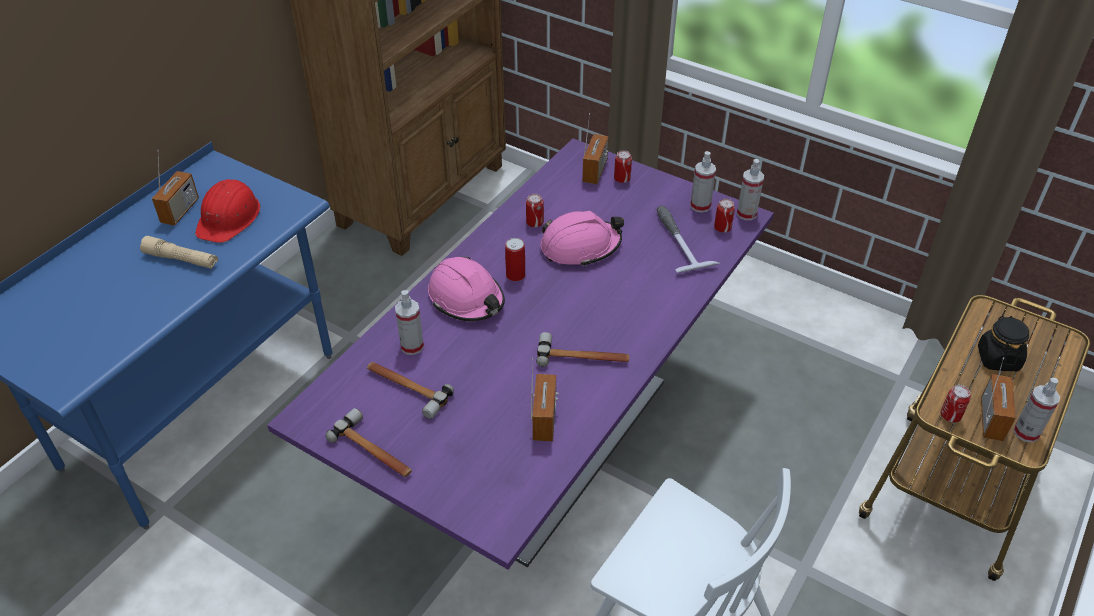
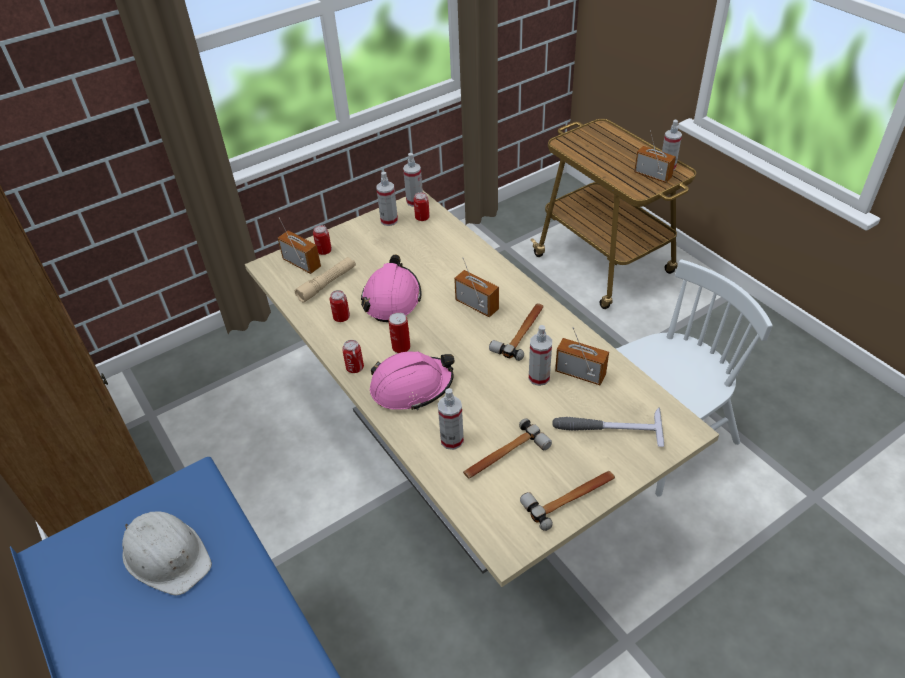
camera: 65 degrees left, 0 degrees up
(180, 211) = (113, 608): radio -> radio (477, 305)
(181, 259) = (209, 619): beige flashlight -> beige flashlight (327, 284)
(229, 217) = (167, 555): red hard hat -> white hard hat
(522, 388) = (539, 377): none -> spray bottle
(547, 441) = (459, 458): purple dining table -> beige dining table
(678, 240) = (421, 243): hammer -> hammer (606, 428)
(950, 415) = (644, 188): can -> can (355, 368)
(998, 358) = (604, 155): black jar -> none

